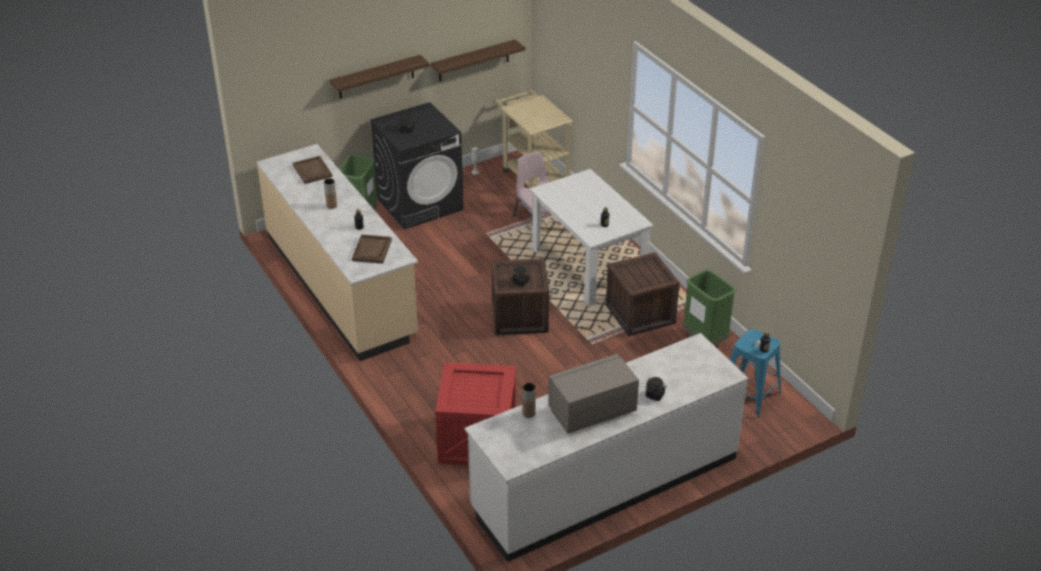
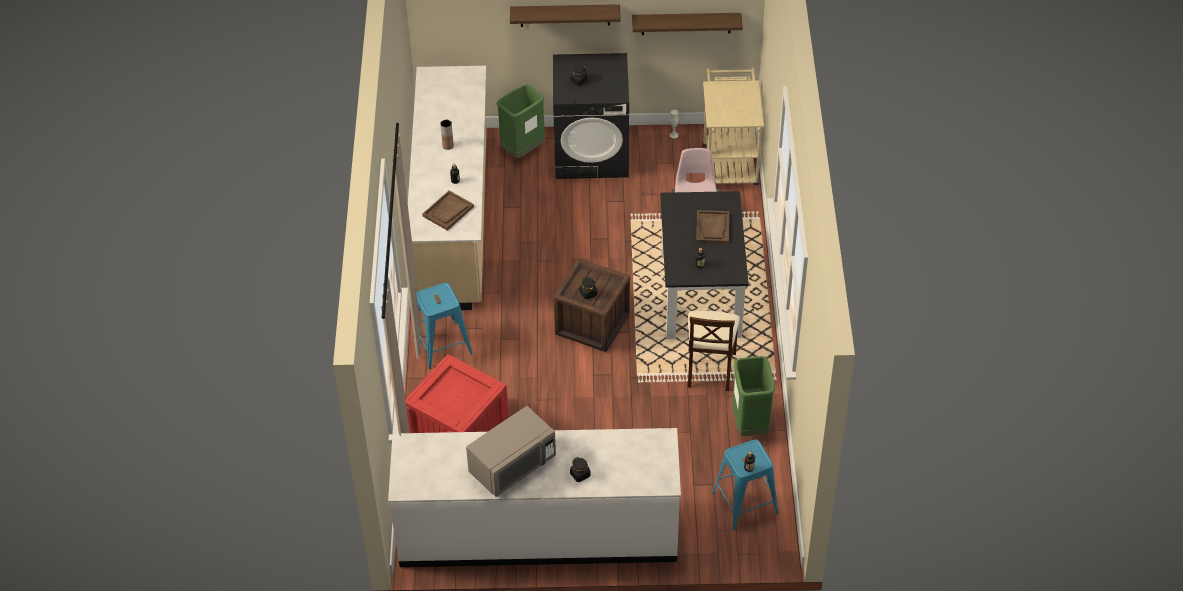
camera: 30 degrees right, 10 degrees up
(312, 171) = (459, 97): brown tray -> brown tray (712, 228)
(404, 377) = (442, 344): none -> blue stool
(529, 413) = (456, 443): brown vase -> none
(588, 267) = (700, 293): white dining table -> black dining table
(592, 411) = (512, 465): grey microwave -> grey microwave turned 135 degrees clockwise
(640, 314) = (710, 369): crate -> beige chair

